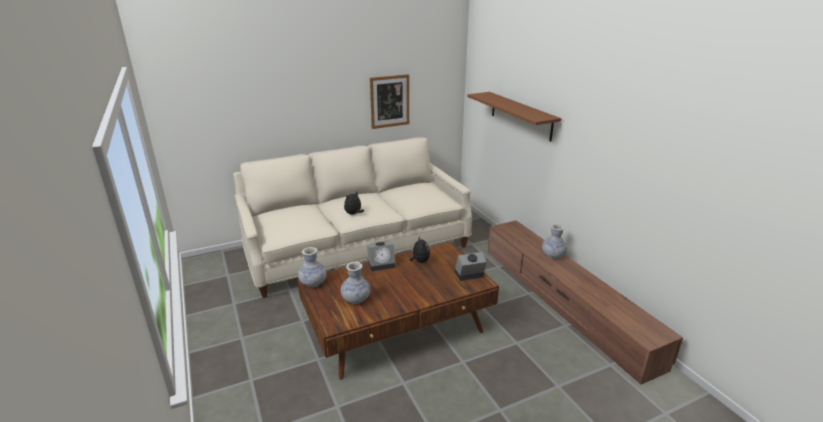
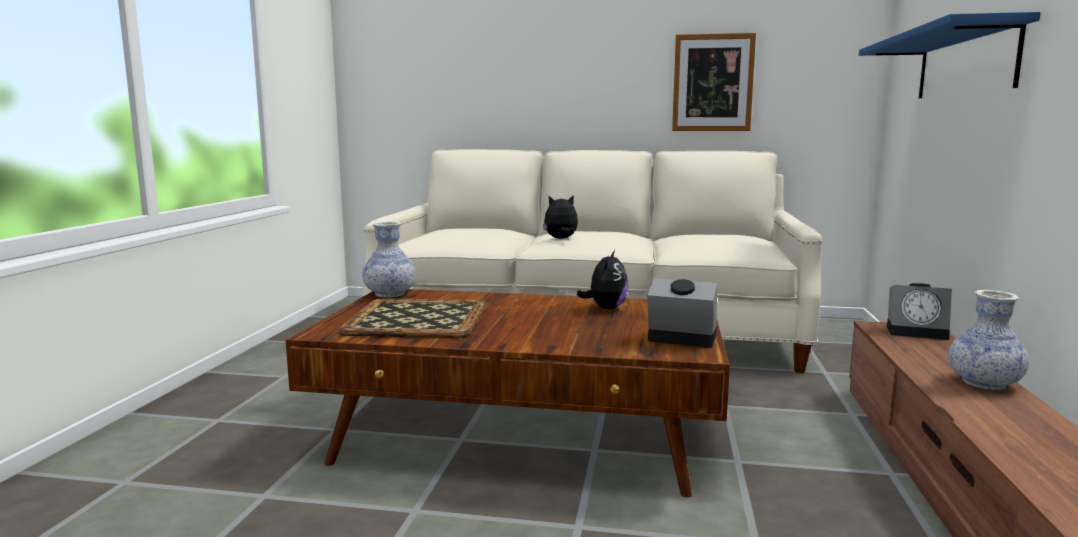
camera: 35 degrees right, 15 degrees down
(356, 299) = (416, 319): vase -> tray
(382, 264) = (532, 299): alarm clock -> alarm clock (918, 332)
(520, 115) = (964, 64): brown shelf -> blue shelf

